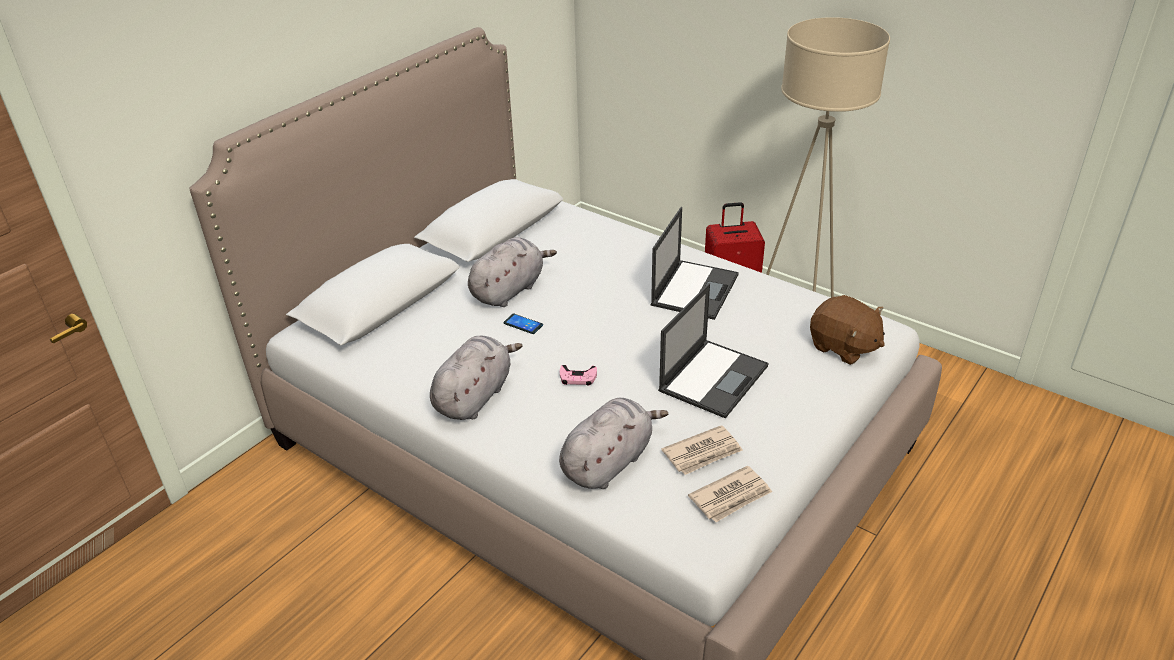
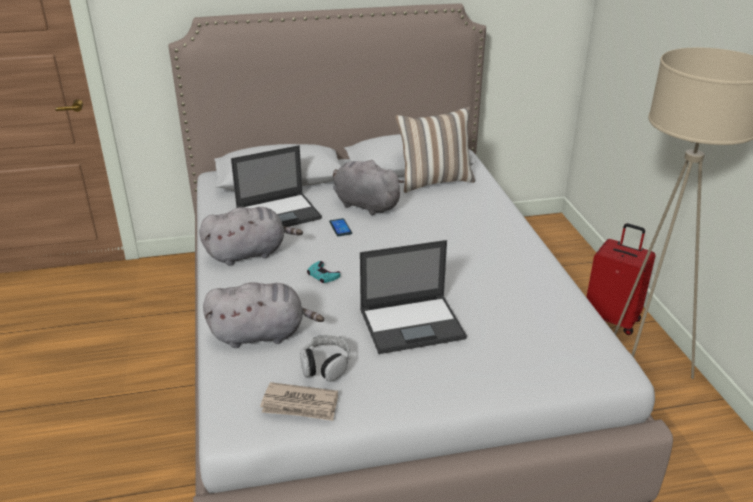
camera: 40 degrees right, 5 degrees down
(509, 290) = (364, 205): grey plush toy -> grey plush toy turned 135 degrees counterclockwise
(539, 235) = (434, 181): none -> pillow
(578, 378) = (322, 275): pink game controller -> turquoise game controller
(695, 289) = (493, 262): laptop -> laptop (279, 213)
(703, 453) = (325, 365): newspaper -> headphones
(843, 347) = (554, 360): brown plush toy -> none

